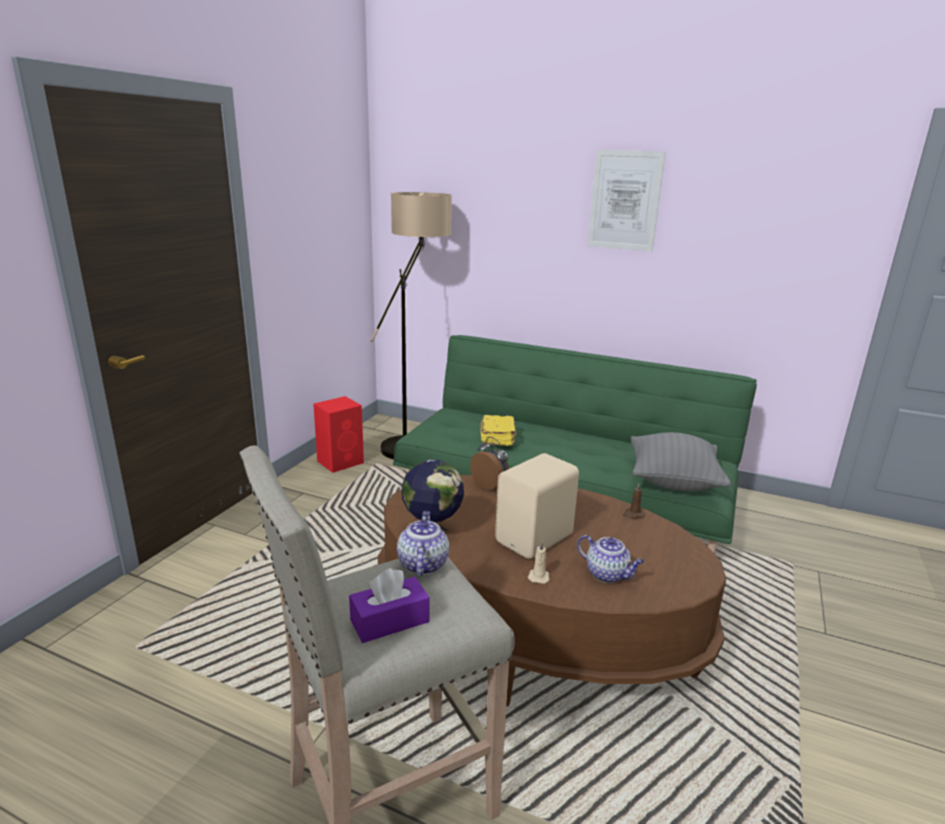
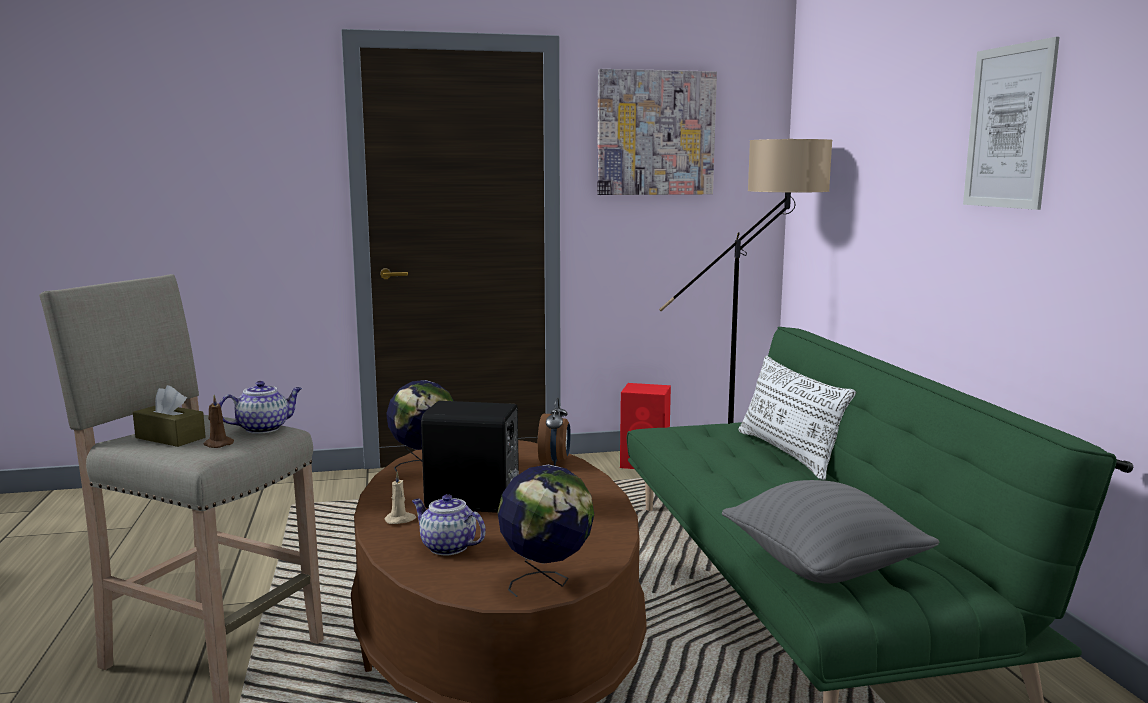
camera: 55 degrees right, 10 degrees down
(303, 185) = (655, 133): none -> picture
(389, 621) = (170, 438): purple tissue box -> brown tissue box
(498, 438) = (721, 456): yellow book -> none
(514, 422) = (788, 453): none -> white pillow
(536, 539) = (474, 503): beige speaker -> black speaker
(608, 574) = (447, 547): teapot -> teapot turned 120 degrees clockwise
(633, 514) = (609, 534): brown candle -> brown candle (217, 444)
(691, 559) = (547, 582): none -> globe

